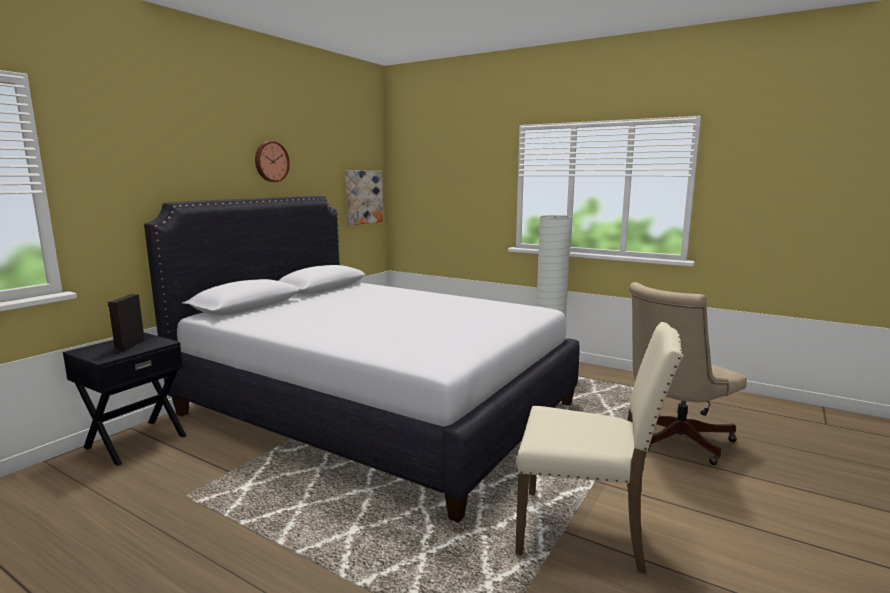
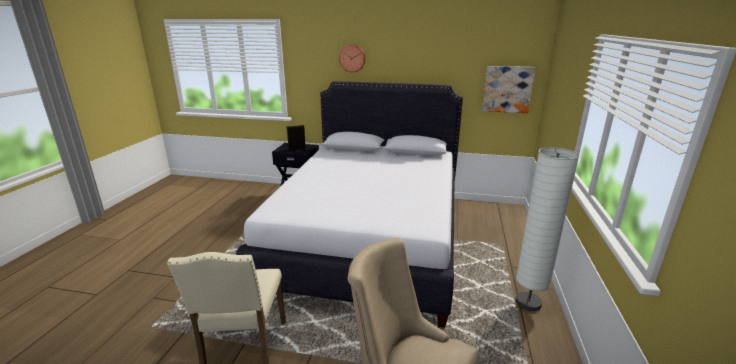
camera: 70 degrees right, 10 degrees up
(271, 161) = (411, 58): wall clock -> wall clock (352, 58)

